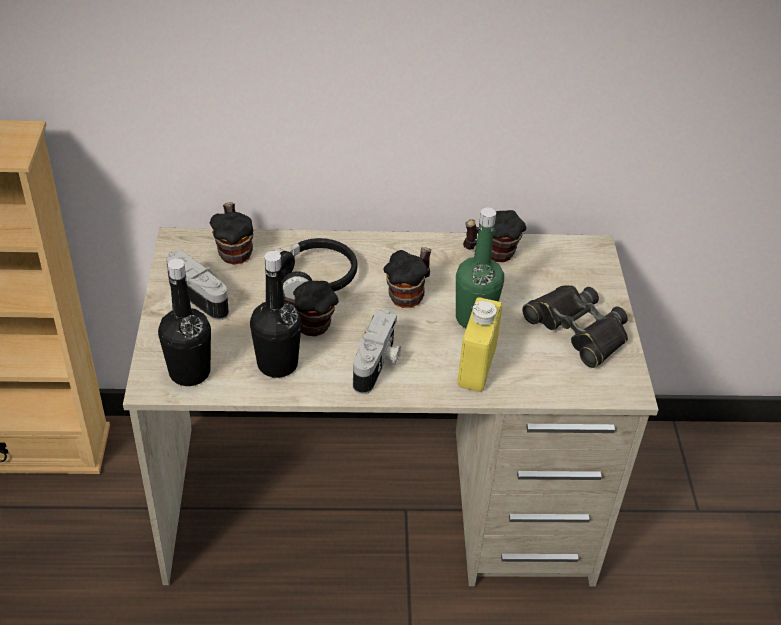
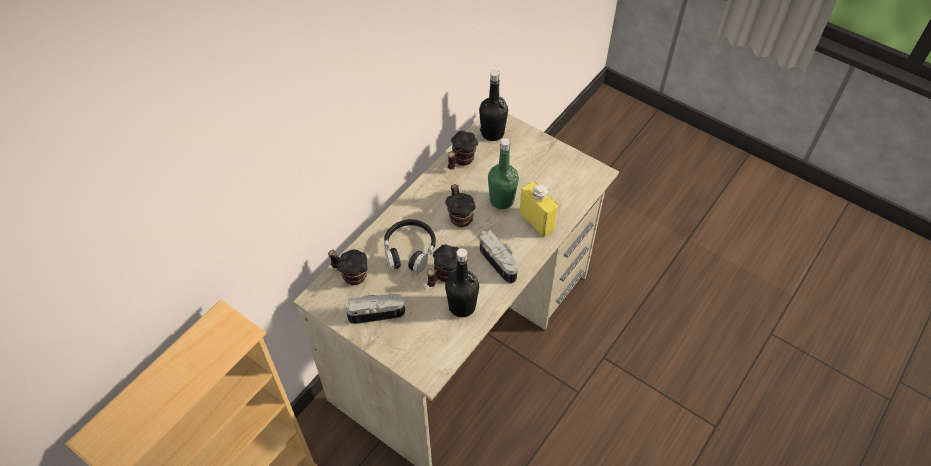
camera: 50 degrees left, 10 degrees up
(190, 372) = (434, 351): black bottle -> black bottle (492, 133)
(577, 330) = (545, 165): black binoculars -> none

